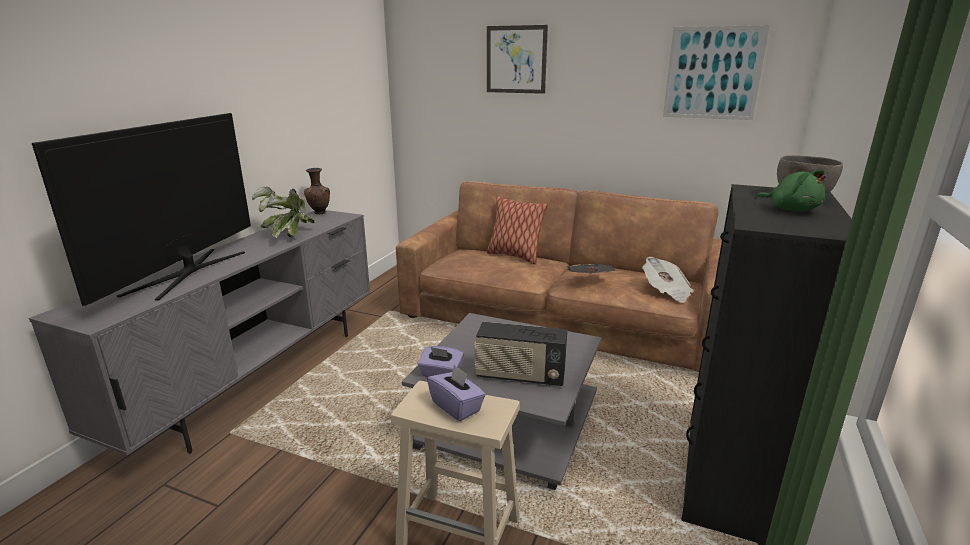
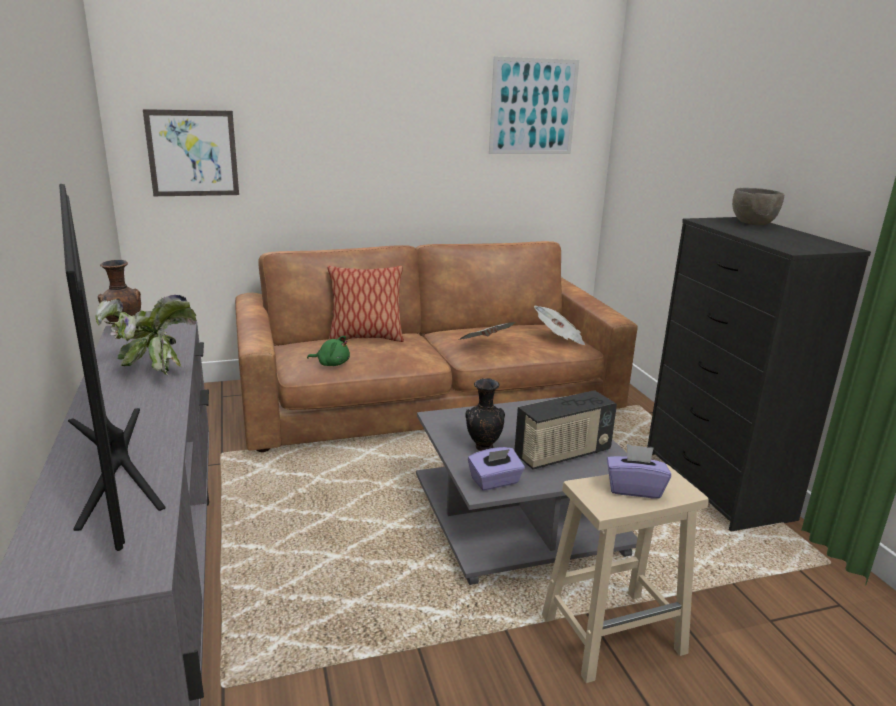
camera: 40 degrees left, 0 degrees up
(471, 350) = (483, 448): none -> black vase
(516, 59) = (312, 87): picture -> picture (192, 153)
(791, 209) = (775, 234): green plush toy -> green plush toy (331, 364)

